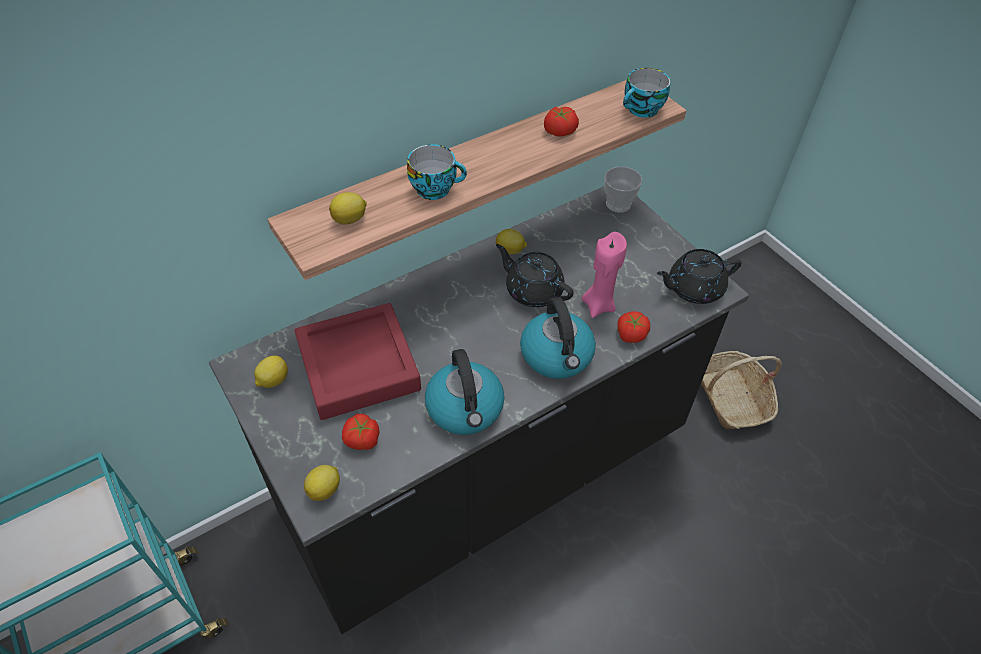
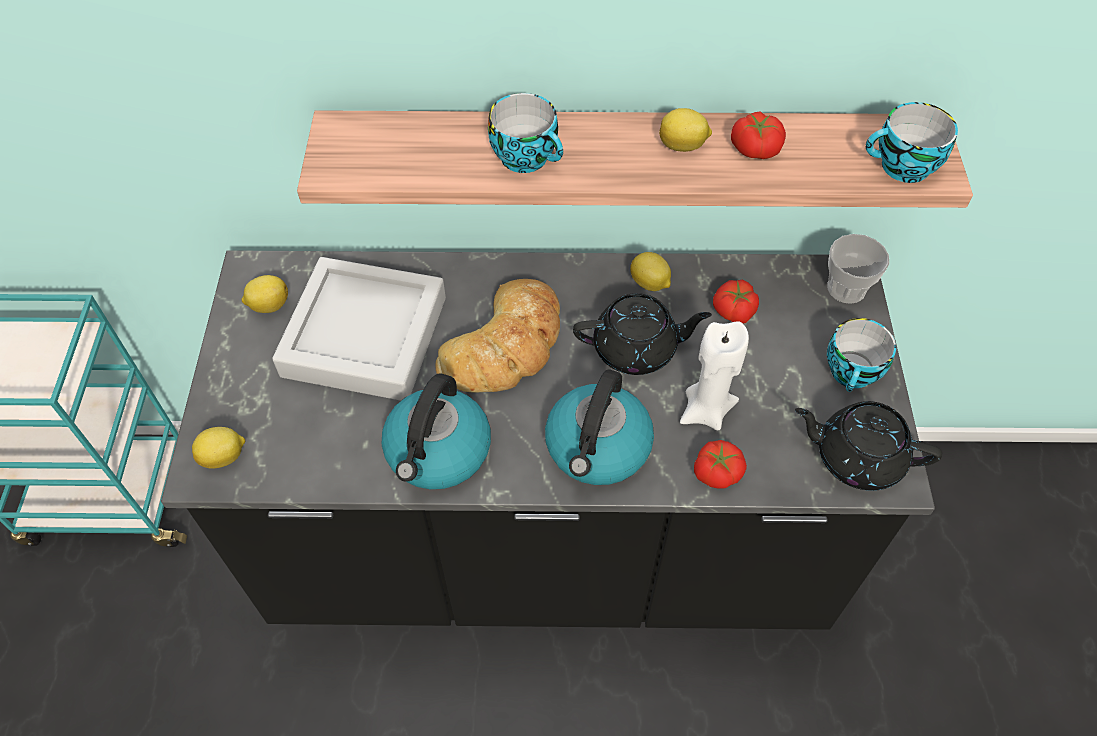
camera: 35 degrees right, 5 degrees up
(350, 219) = (398, 152): lemon -> lemon (683, 146)
(358, 366) = (365, 336): red tray -> grey tray
(362, 439) = (303, 423): tomato -> tomato (733, 311)
(455, 326) = (507, 346): none -> bread
(533, 290) = (636, 349): black teapot -> black teapot turned 105 degrees clockwise
(599, 305) = (706, 411): pink candle -> white candle
(657, 247) = (853, 374): none -> cup
(731, 399) = (936, 634): basket -> none

